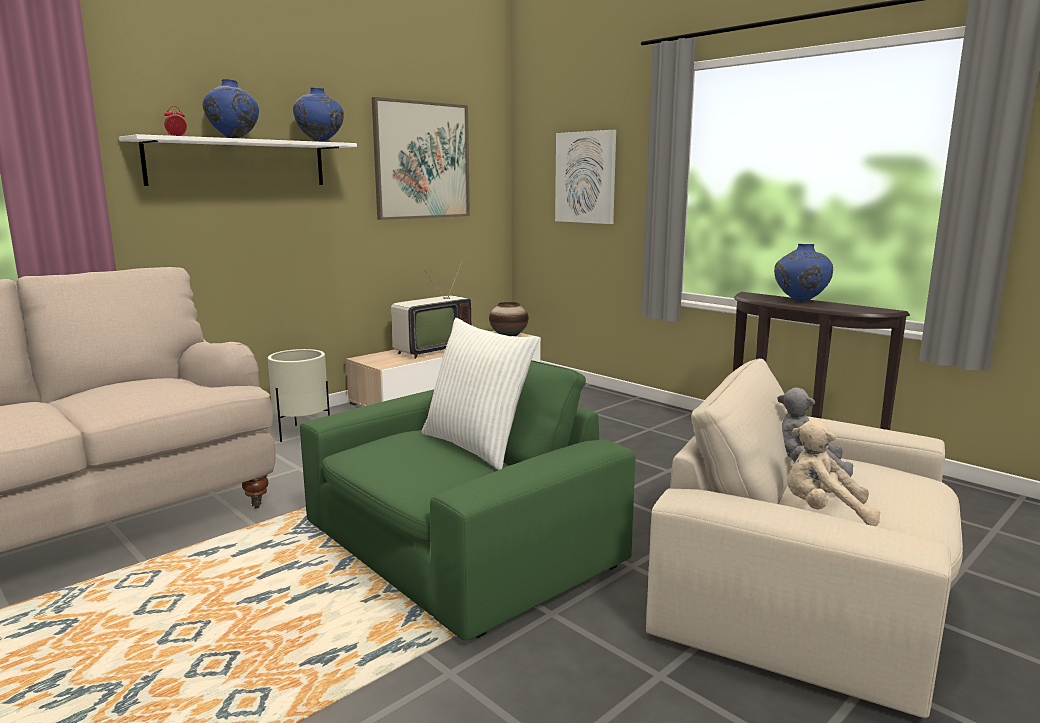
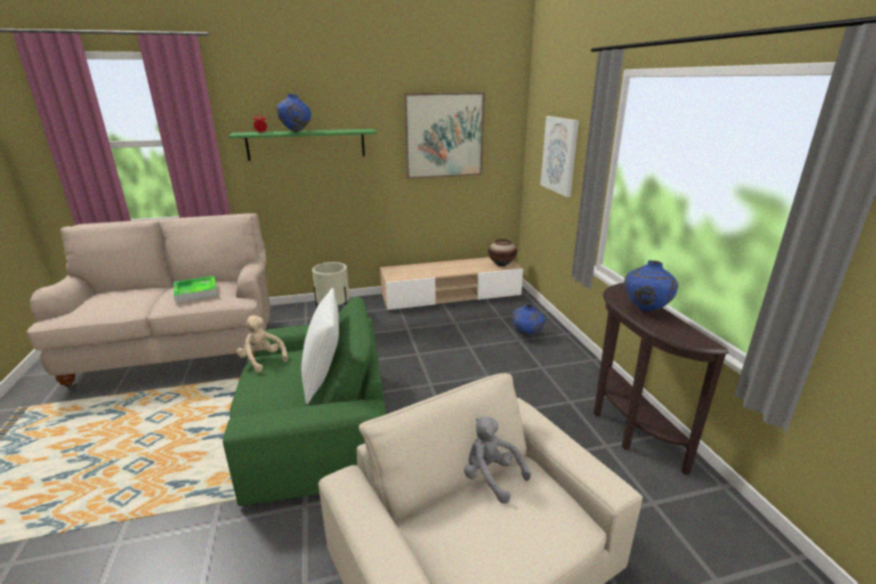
camera: 30 degrees right, 10 degrees up
(142, 387) = (196, 292): none -> tray
(238, 163) = (306, 144): white shelf -> green shelf
(320, 142) = (355, 130): blue vase -> blue vase (527, 335)
(429, 350) = (435, 269): television -> none
(823, 511) = (435, 530): beige plush toy -> beige plush toy (262, 360)

